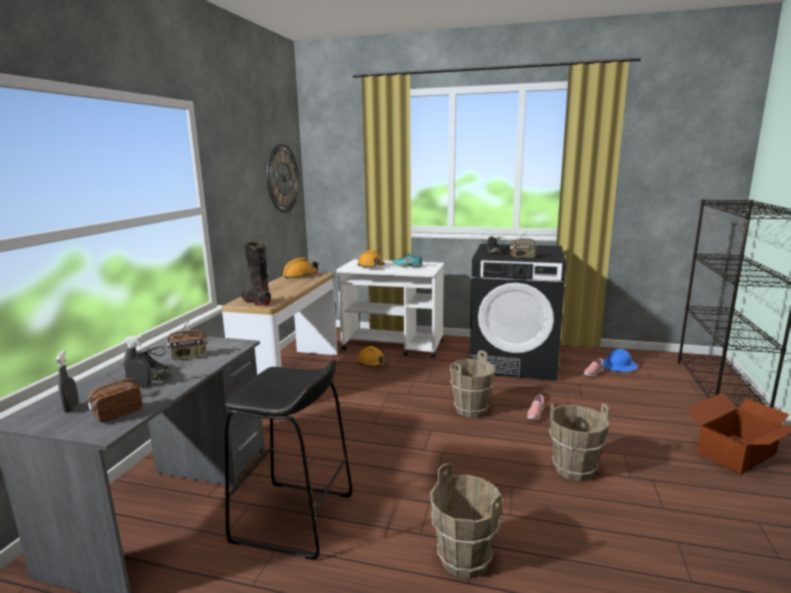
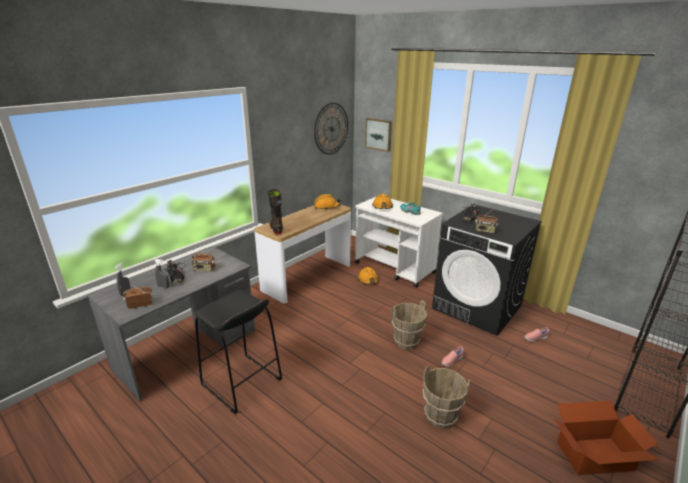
camera: 25 degrees right, 10 degrees up
(341, 184) = (379, 134): none -> picture
(464, 560) = (312, 450): brown bucket -> none
(619, 366) = (568, 337): blue hard hat -> none

